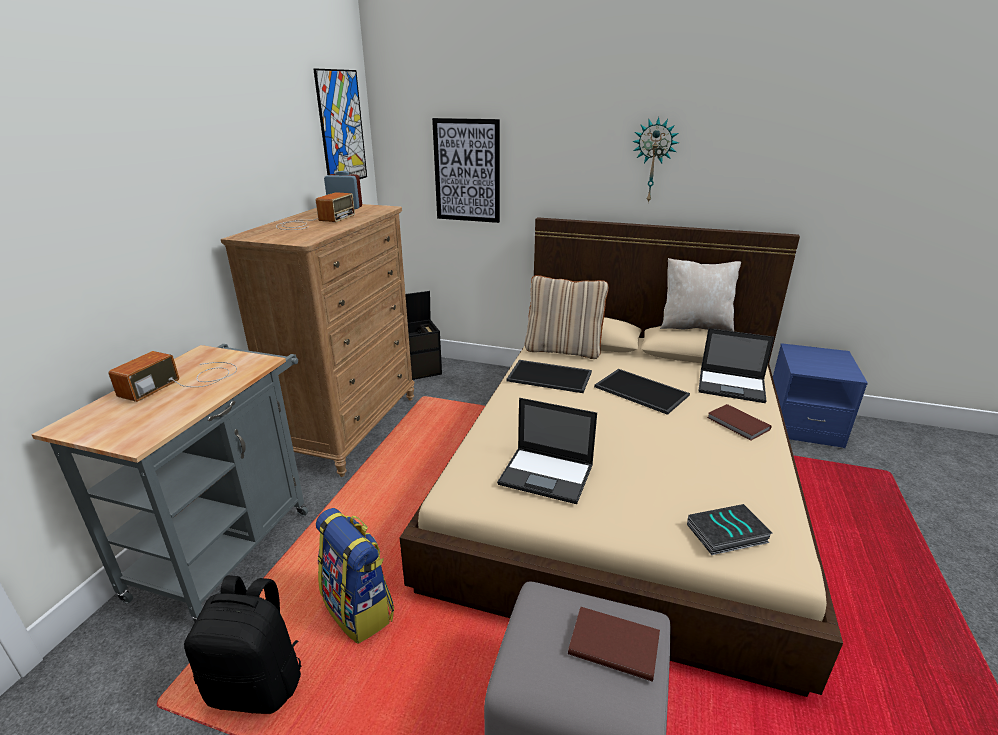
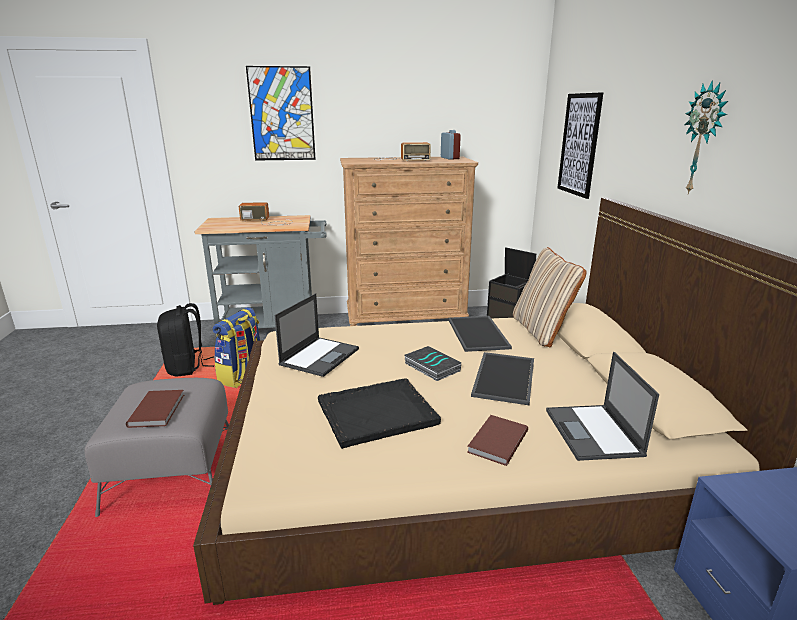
camera: 65 degrees right, 5 degrees down
(342, 128) = (498, 101): picture -> picture (282, 114)
(547, 475) = (320, 356): laptop -> laptop turned 150 degrees counterclockwise
(681, 468) = (376, 413): none -> black tray
(695, 326) = (675, 368): beige pillow -> none
(727, 534) = (284, 444): book -> book (431, 367)

